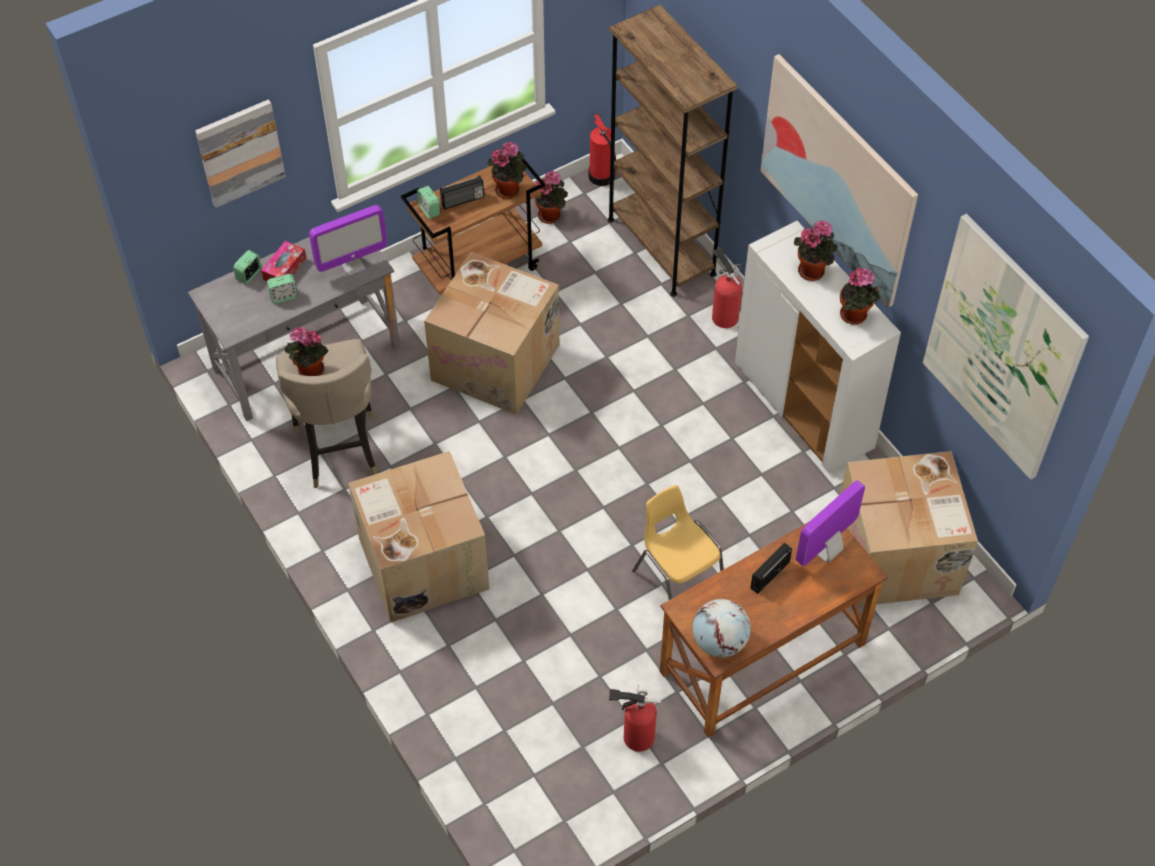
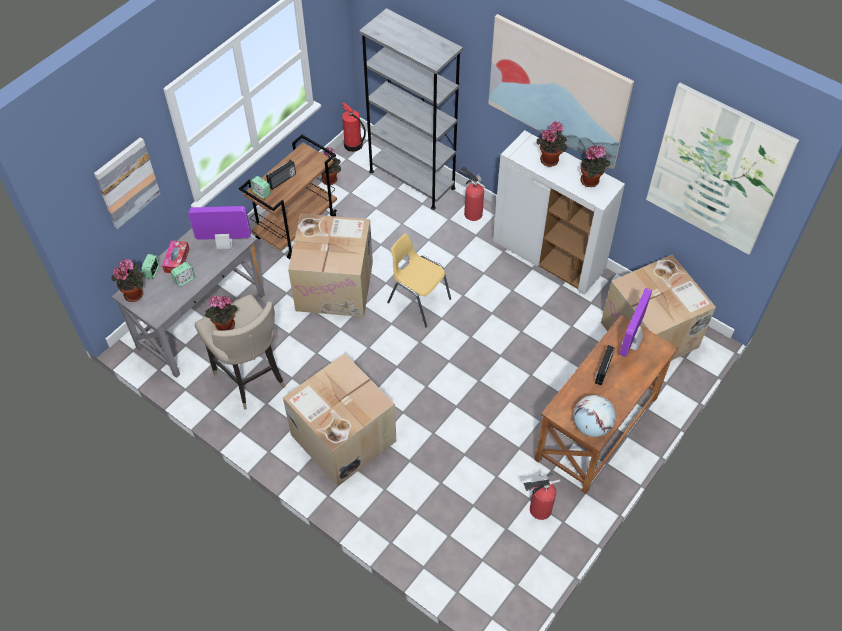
camera: 20 degrees left, 0 degrees up
(352, 265) = (225, 244): monitor -> monitor turned 135 degrees counterclockwise
(509, 189) = (311, 164): potted plant -> potted plant (135, 293)
(661, 247) = (412, 179): brown bookcase -> grey bookcase
(677, 582) = (519, 395): yellow chair -> yellow chair (418, 300)

